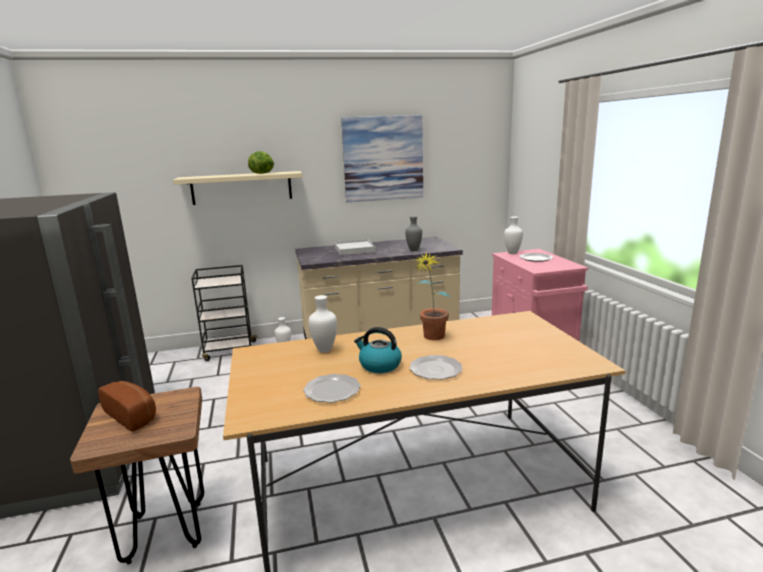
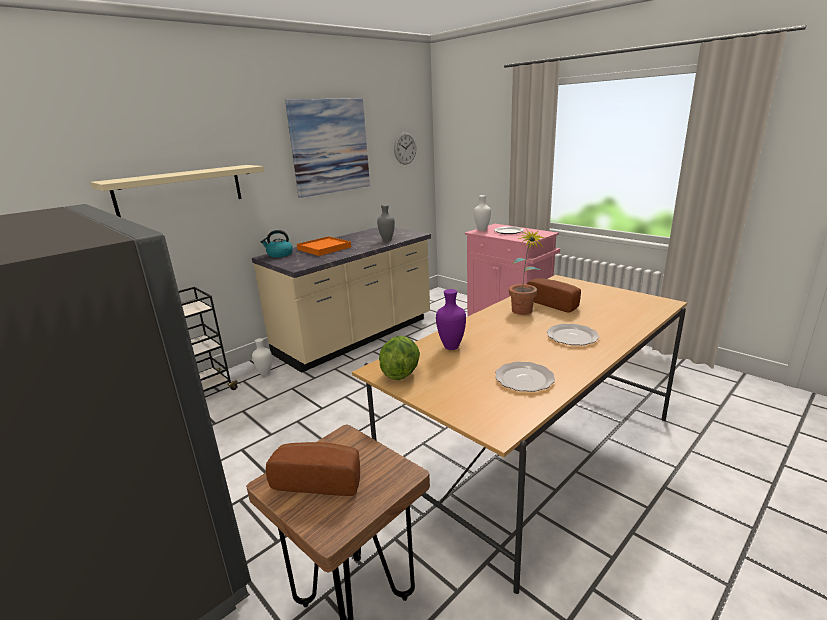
camera: 30 degrees left, 5 degrees up
(262, 173) = (211, 169): lettuce -> lettuce (400, 373)
(325, 350) = (452, 347): white vase -> purple vase
(354, 249) = (324, 248): white tray -> orange tray
(379, 365) = (523, 346): kettle -> kettle (279, 254)
(471, 163) = (405, 148): none -> wall clock
(476, 337) = (554, 303): none -> bread

